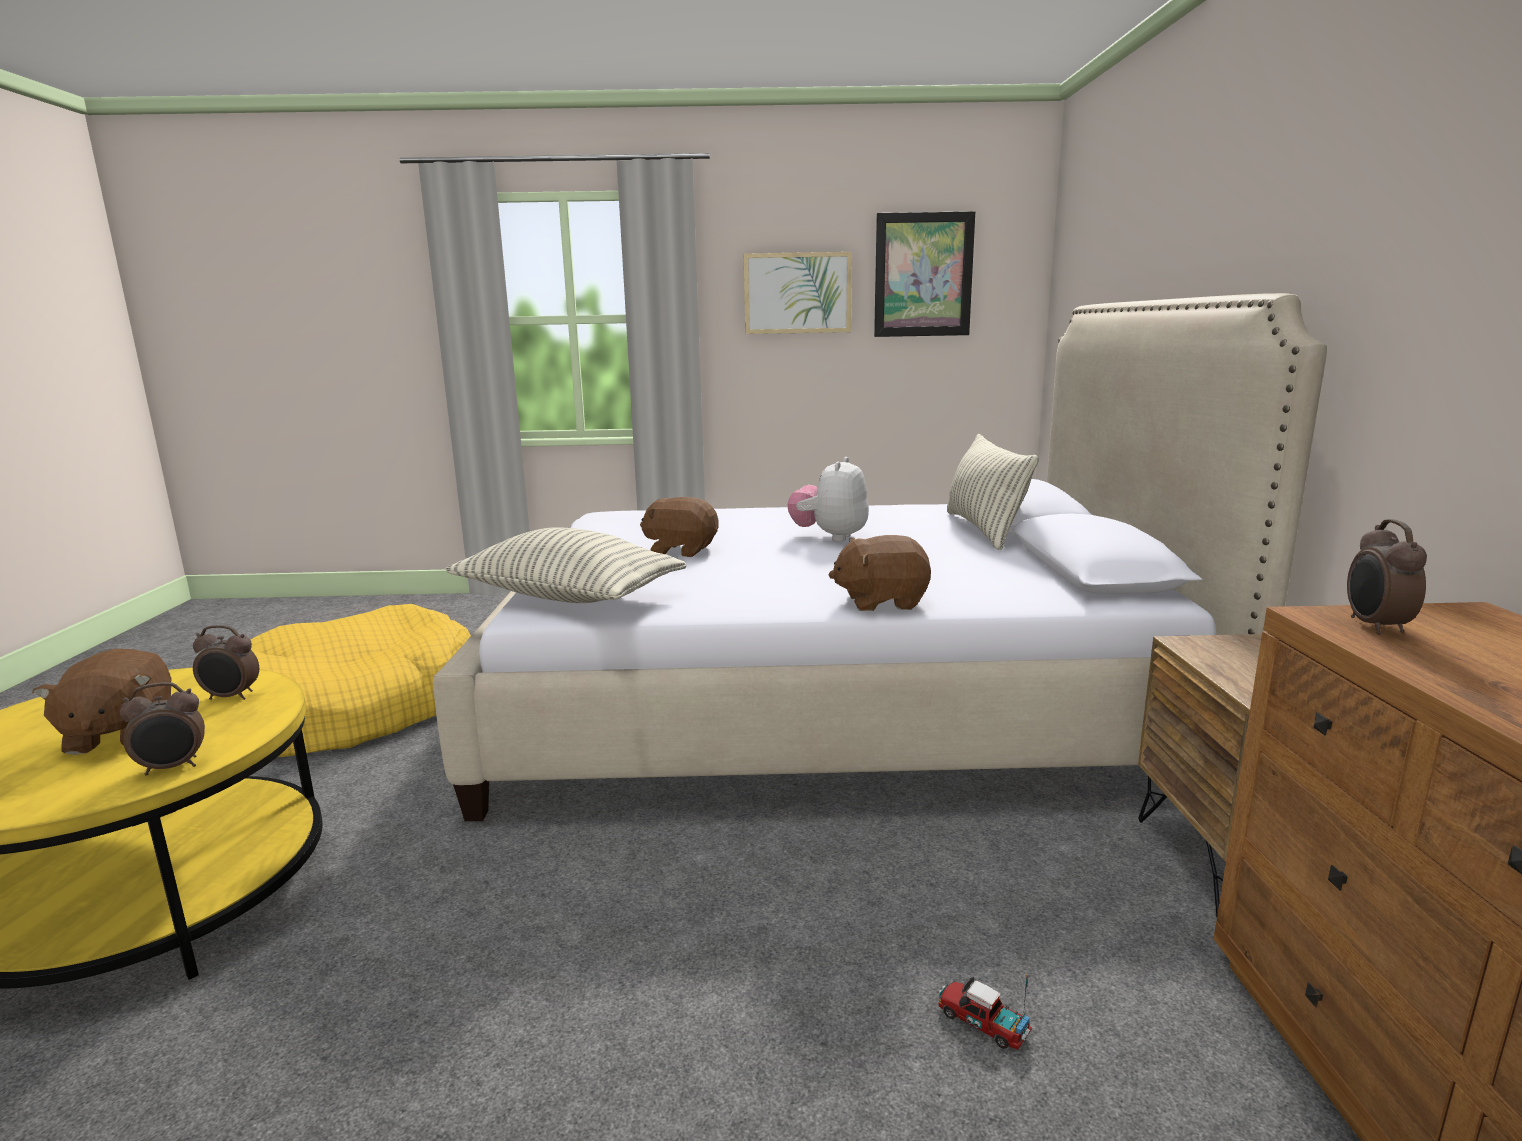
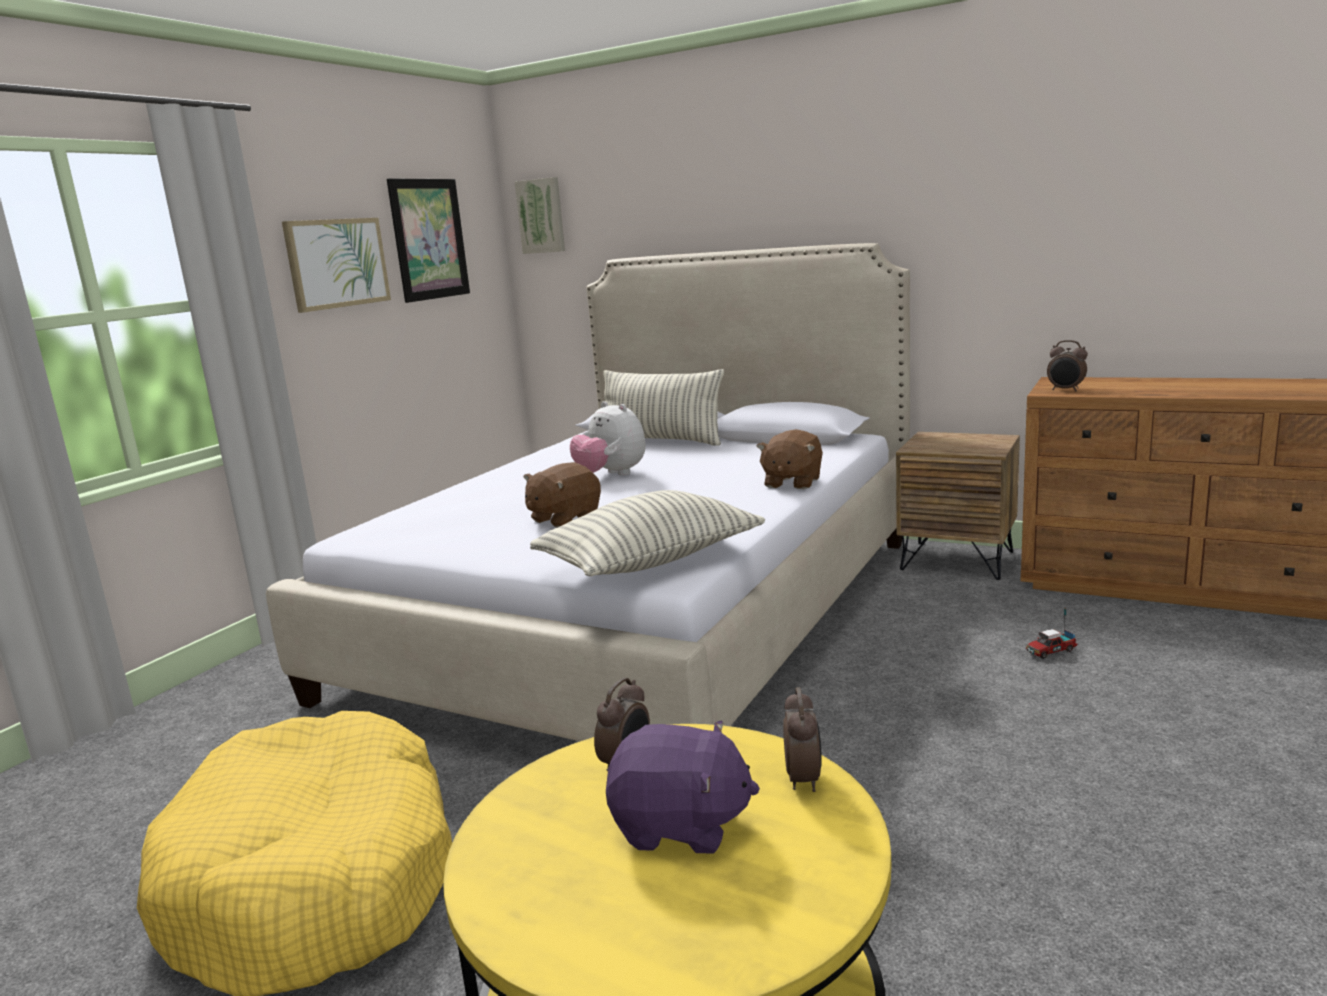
camera: 60 degrees left, 0 degrees up
(120, 735) = (680, 826): brown plush toy -> purple plush toy
(1069, 252) = (541, 216): none -> picture

